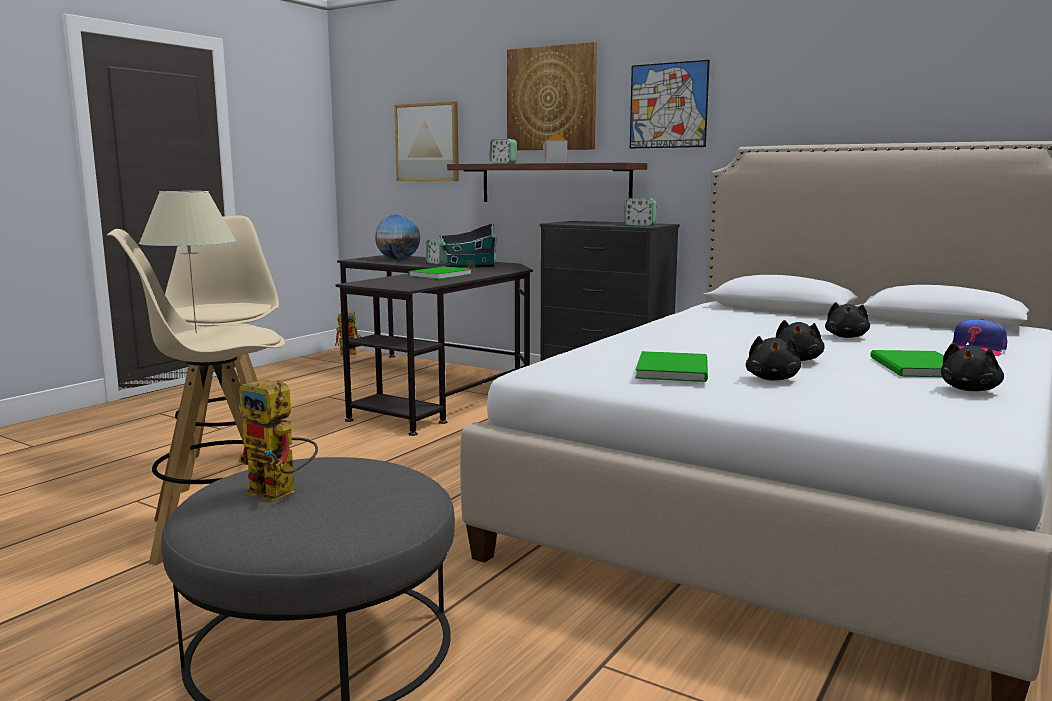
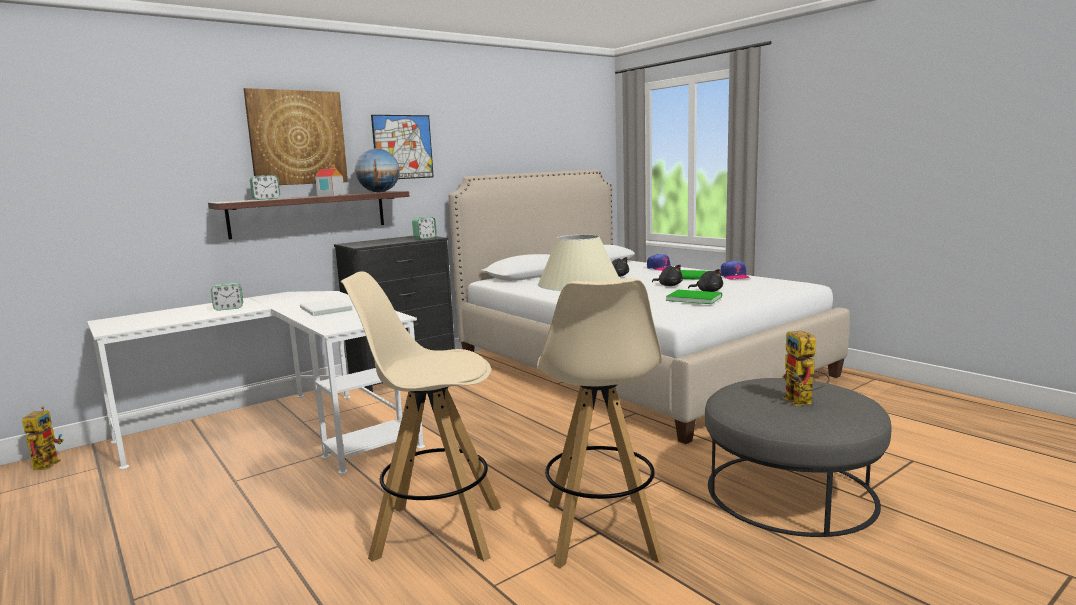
camera: 70 degrees left, 0 degrees up
(281, 493) = (803, 402): toy robot -> toy robot turned 120 degrees clockwise
(398, 259) = (156, 318): globe -> globe (379, 192)
(427, 142) = (133, 181): picture -> none
(436, 386) = (282, 429): black desk -> white desk
(438, 275) = (325, 309): green book -> white book
(468, 266) = (279, 302): toy house -> none
(970, 389) = (734, 277): black plush toy -> cap

